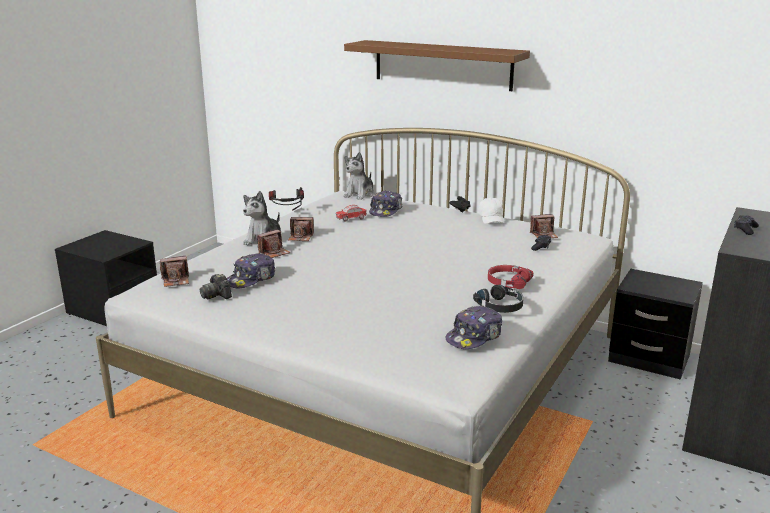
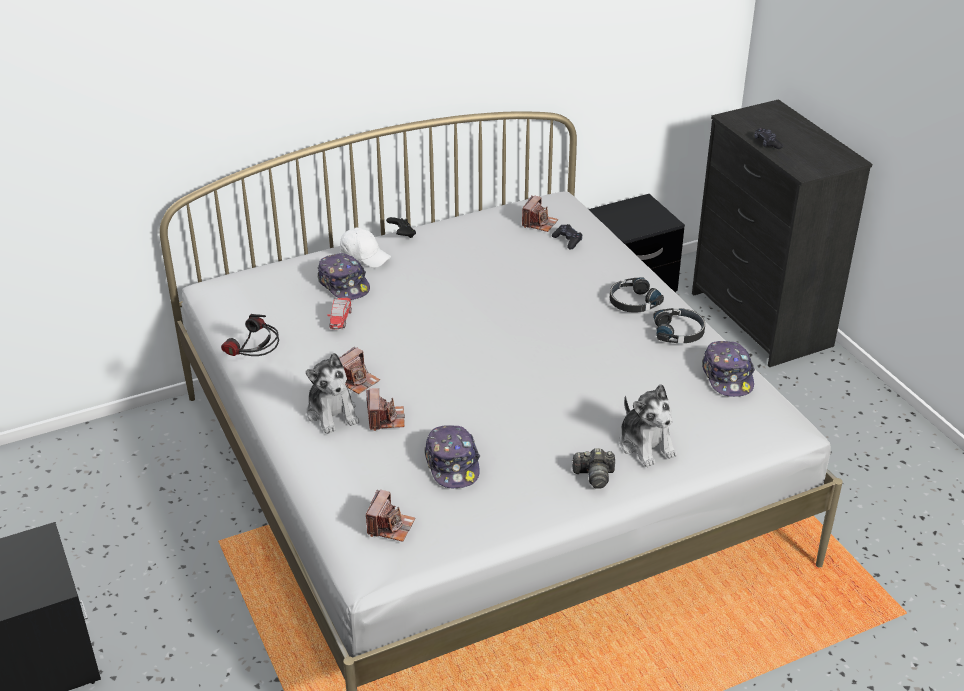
camera: 55 degrees left, 15 degrees up
(217, 295) = (470, 506): camera -> camera (594, 476)
(360, 194) = (249, 277): plush toy -> plush toy (646, 445)
(442, 65) = (318, 53): brown shelf -> none
(491, 218) = (457, 229): white cap -> white cap (364, 256)
(508, 282) = (633, 302): red headphones -> black headphones

